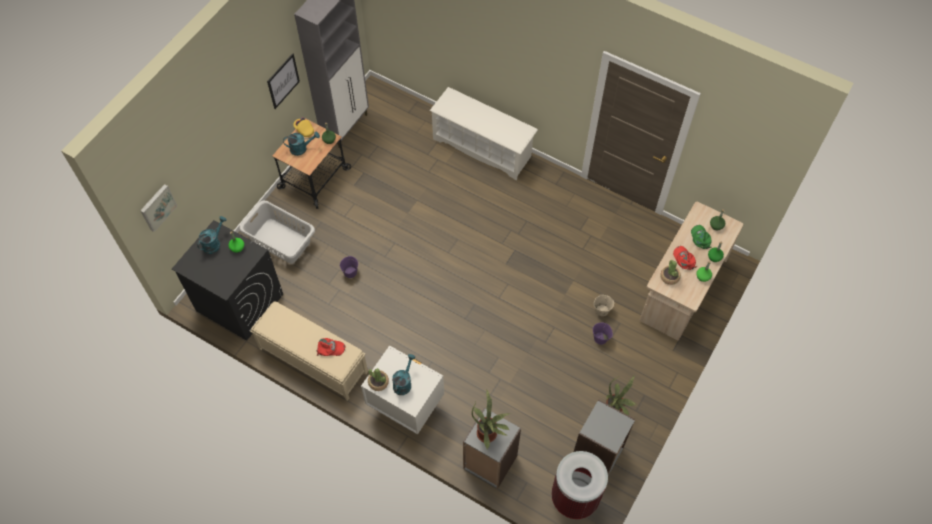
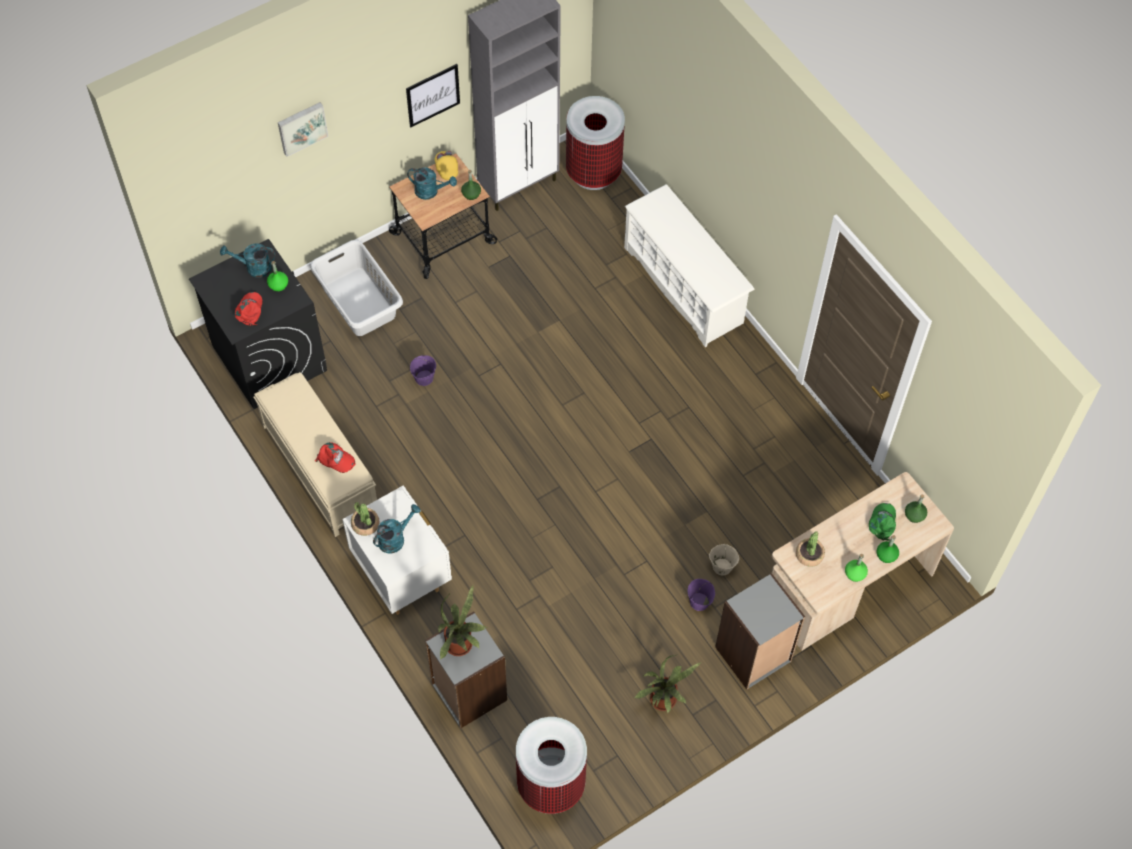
camera: 25 degrees right, 0 degrees up
(157, 207) = (196, 195): picture -> picture (301, 127)
(214, 243) = (253, 268): turquoise watering can -> turquoise watering can turned 150 degrees counterclockwise
(388, 100) = (594, 172): none -> trash can
(597, 455) = (610, 746): grey bookcase -> grey bookcase (753, 655)
(684, 259) = (843, 540): red cap -> red cap (250, 310)

